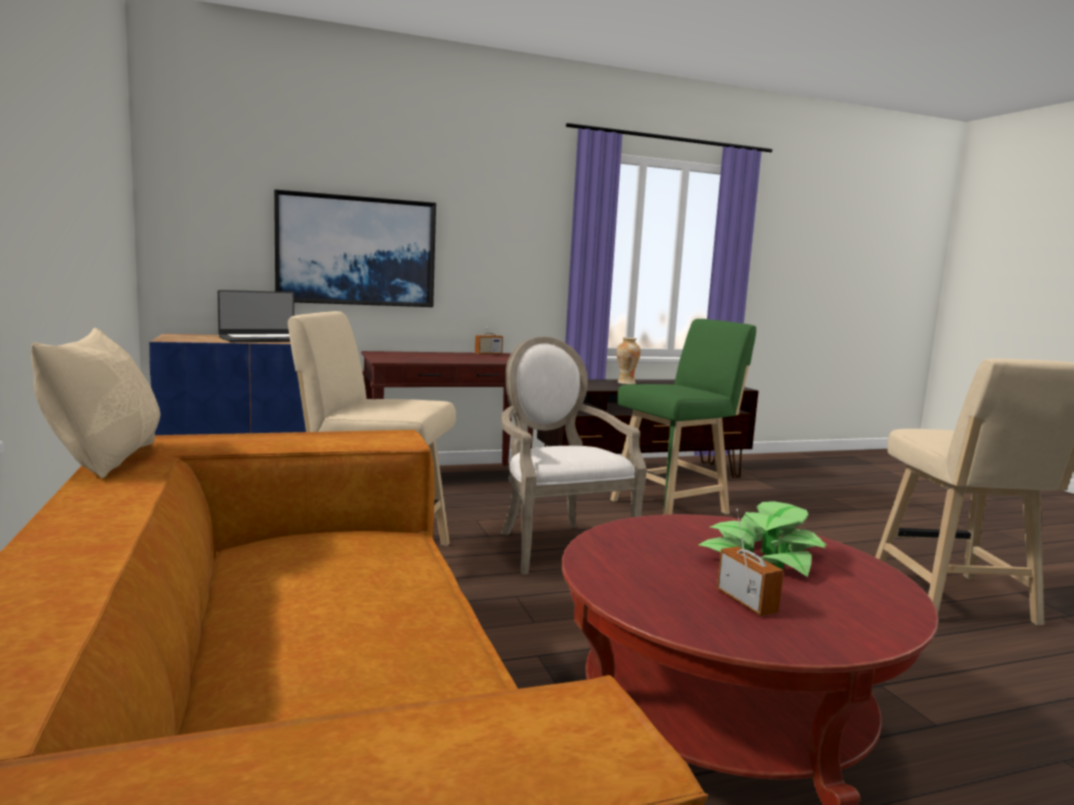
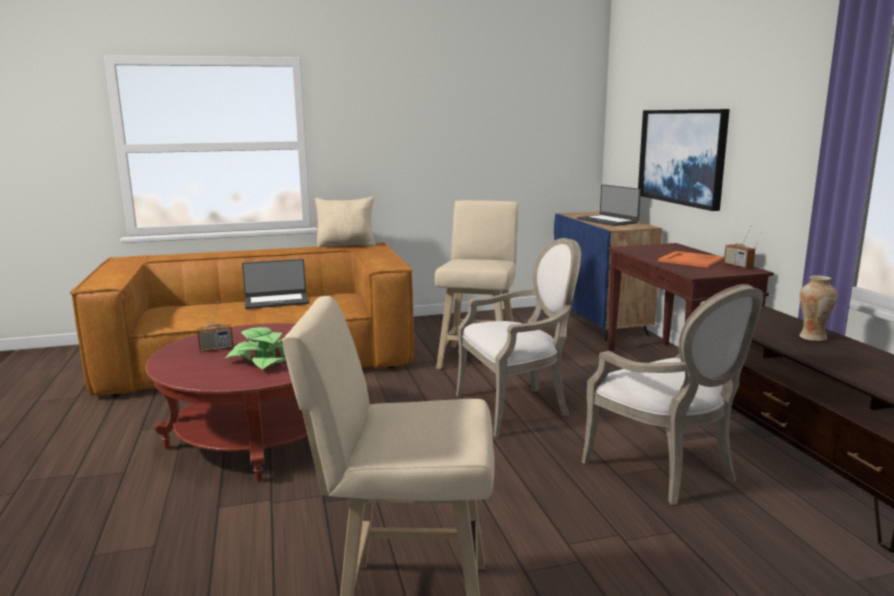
camera: 95 degrees right, 5 degrees up
(306, 608) = (276, 301): none -> laptop
(459, 356) = (691, 260): none -> orange tray
(674, 507) = (667, 471): green stool -> armchair

